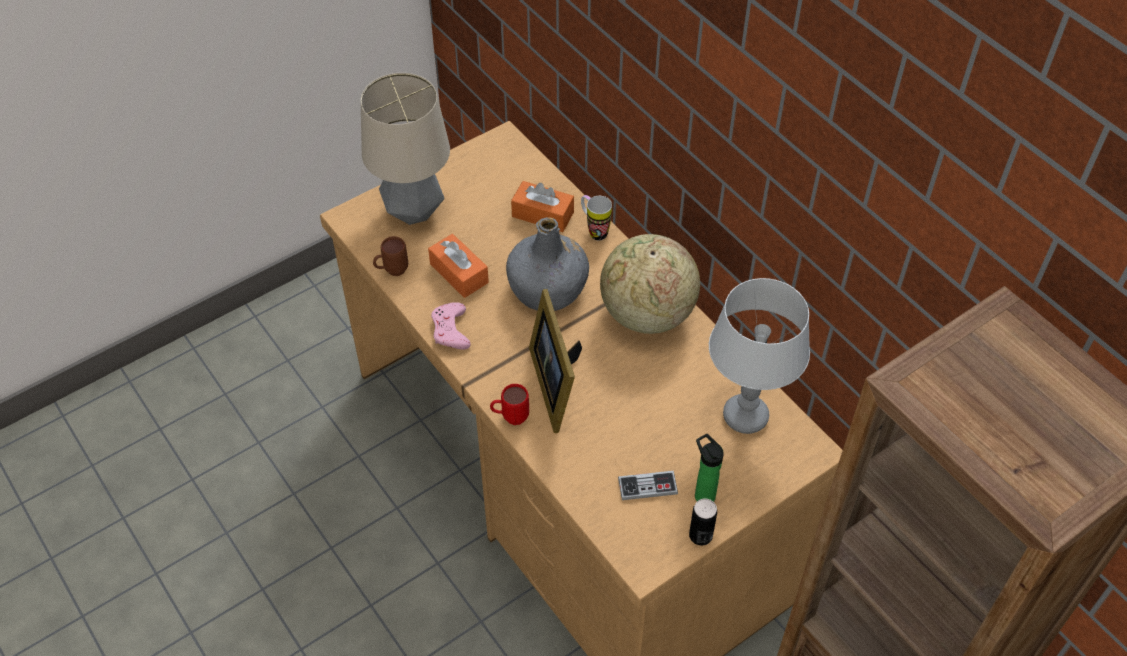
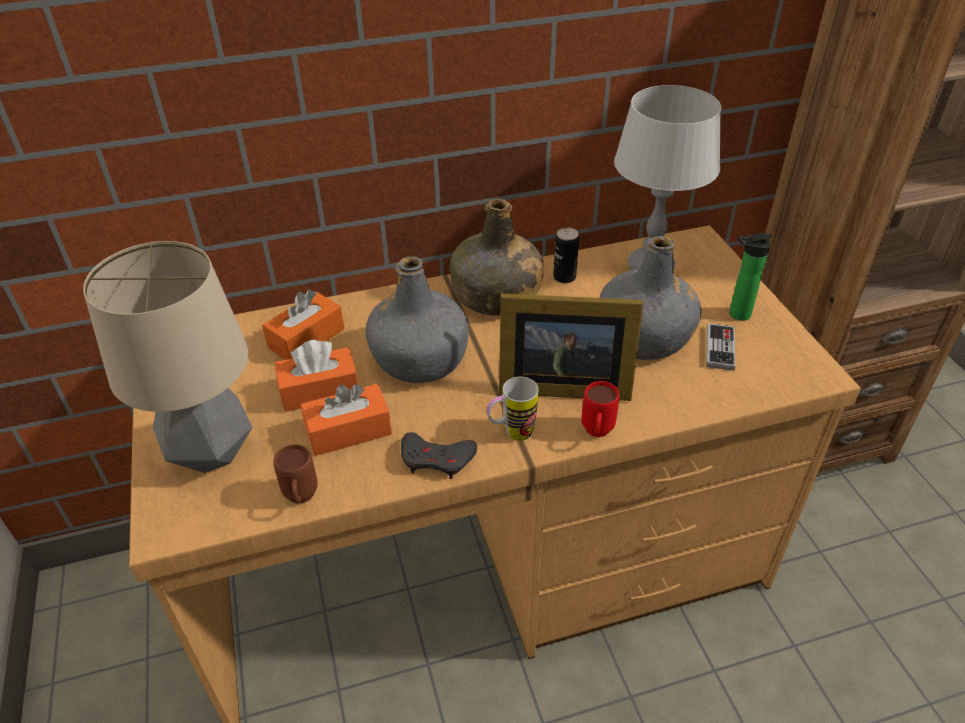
camera: 70 degrees left, 10 degrees down
(451, 330) = (437, 459): pink game controller -> grey game controller
(491, 243) = (319, 390): none -> orange tissue box
(594, 230) = (358, 306): mug -> mug (511, 434)
(637, 429) = (644, 338): none -> grey bottle
(646, 314) = (496, 297): globe -> green bottle
(700, 535) = (786, 327): can -> can (564, 277)

